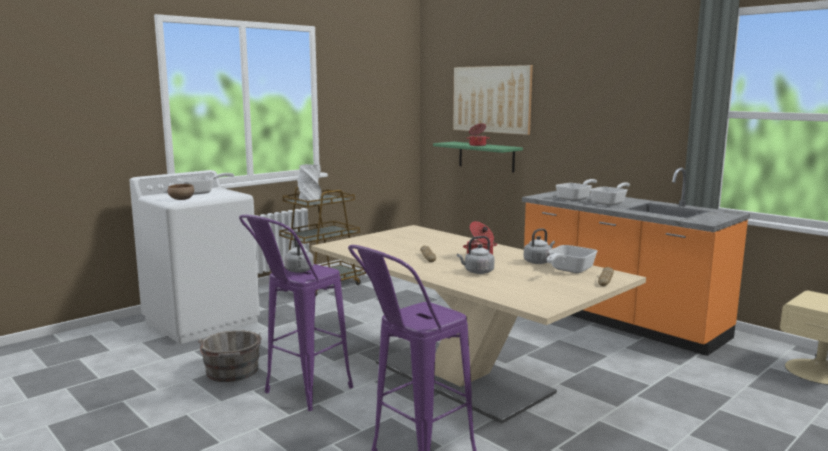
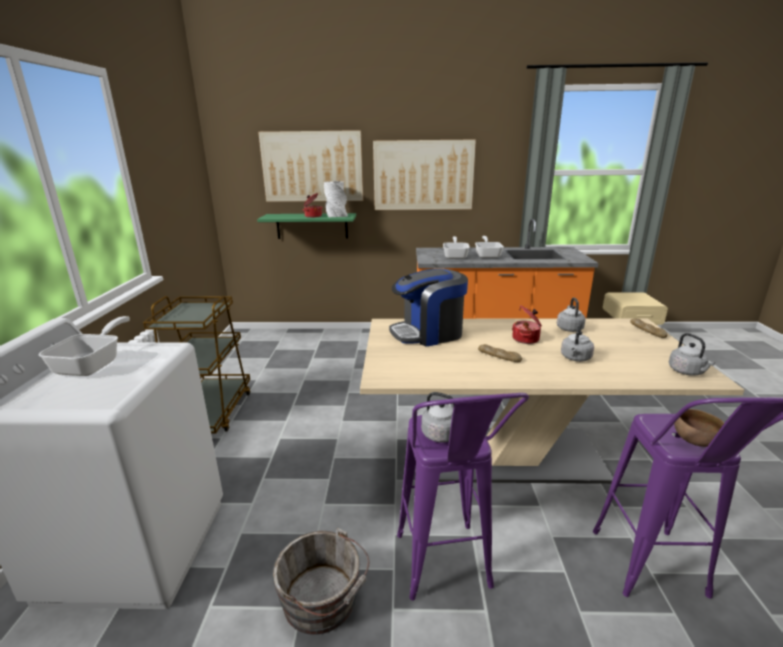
camera: 45 degrees left, 10 degrees up
(181, 199) = (104, 393): brown bowl -> brown bowl (696, 441)
(309, 200) = (180, 317): grey vase -> grey vase (336, 216)
(423, 238) = (428, 333): none -> coffee machine
(537, 300) = (687, 372): none -> grey kettle
(568, 270) = (606, 330): frying pan -> none
(586, 111) = (423, 175): none -> picture

